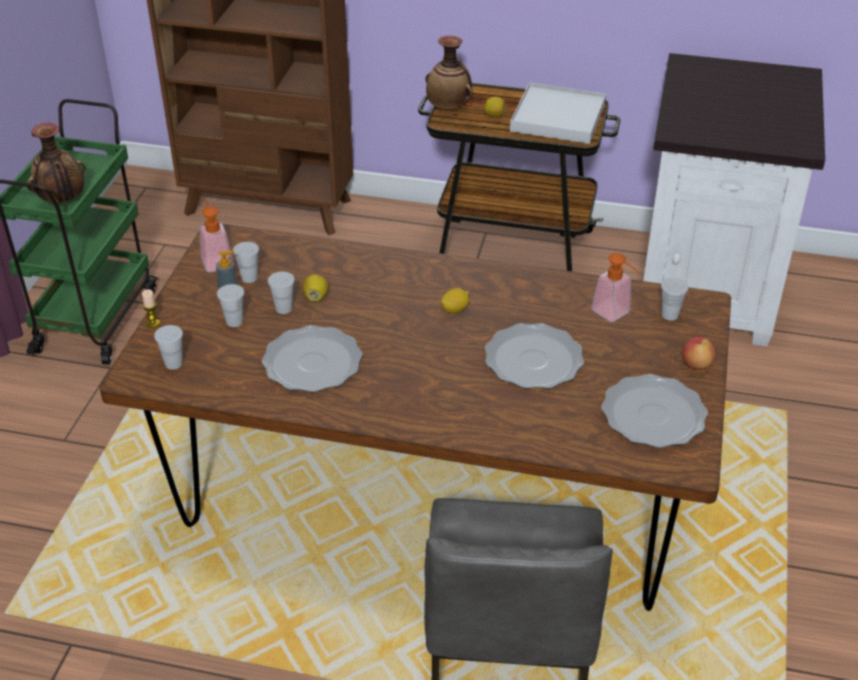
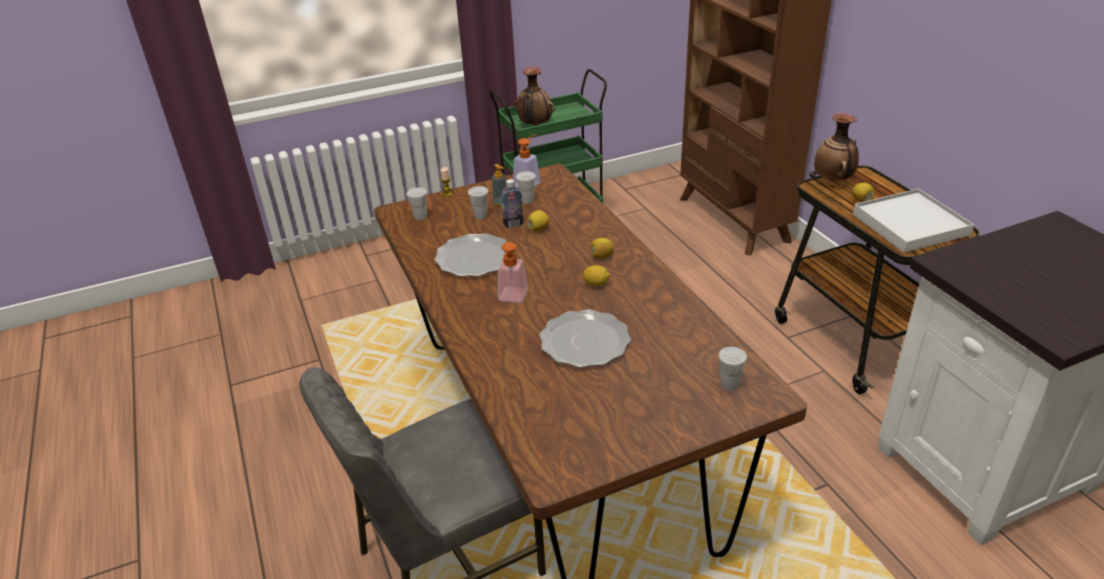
camera: 55 degrees right, 5 degrees down
(284, 308) = (513, 224): white cup -> bottle
(415, 284) = (601, 257): none -> lemon
(615, 314) = (690, 356): soap dispenser -> soap dispenser (511, 299)
(652, 415) = (591, 429): plate -> none
(696, 364) = (684, 427): apple -> none

